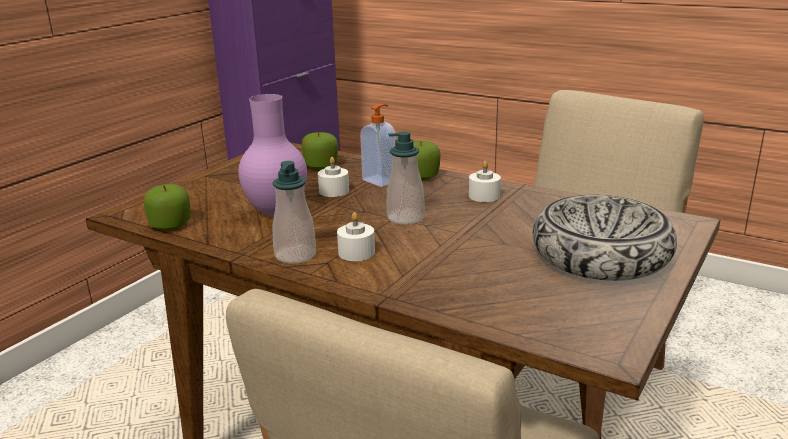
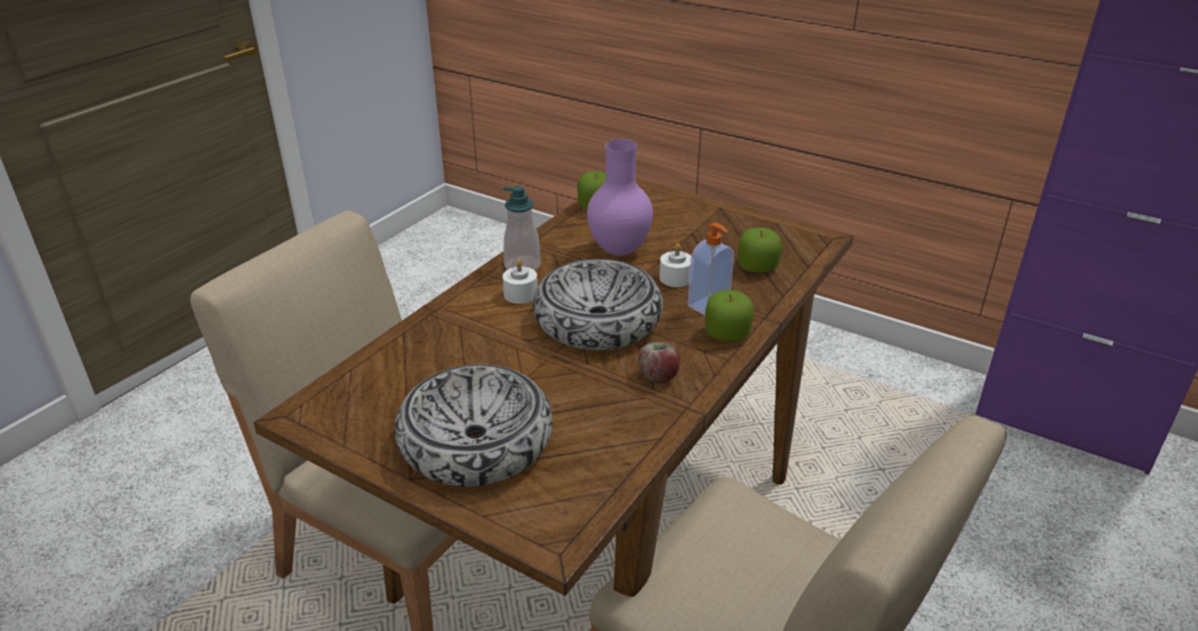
camera: 90 degrees right, 10 degrees up
(405, 218) = (597, 321): soap dispenser -> bowl
(484, 196) = (658, 376): white candle -> apple

